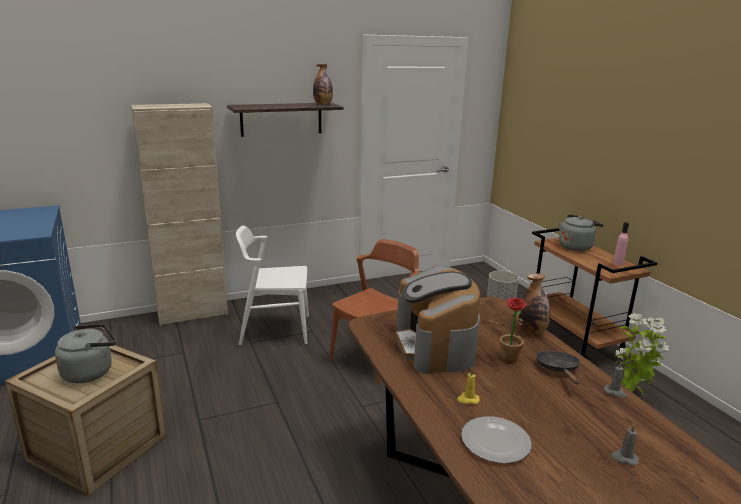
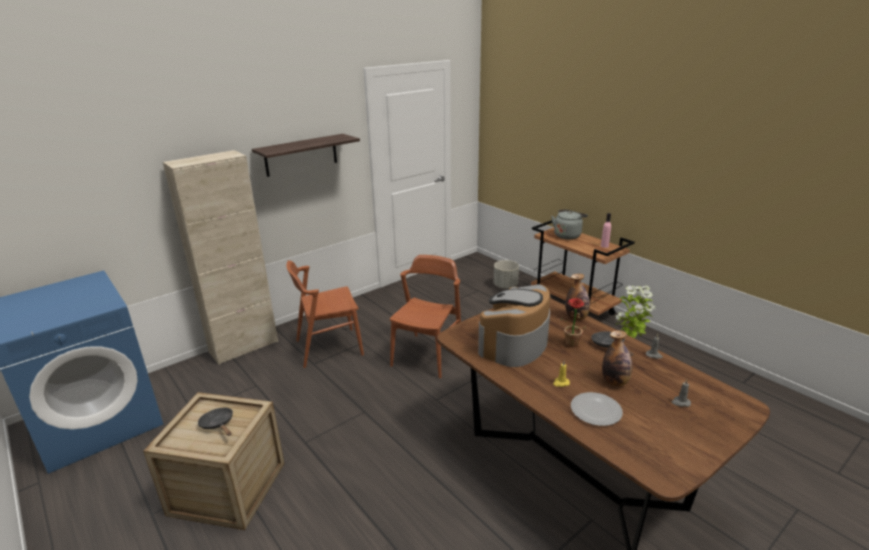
camera: 15 degrees left, 5 degrees up
(90, 372) = (218, 424): grey kettle -> black frying pan
(275, 329) = (329, 347): white chair -> brown chair
(323, 104) = (338, 137): bottle -> bottle (615, 382)
(435, 346) = (514, 344): coffee machine -> coffee machine turned 60 degrees clockwise

